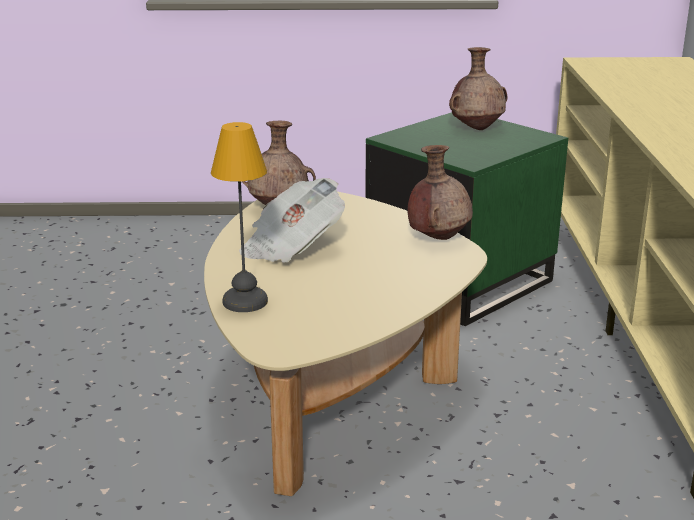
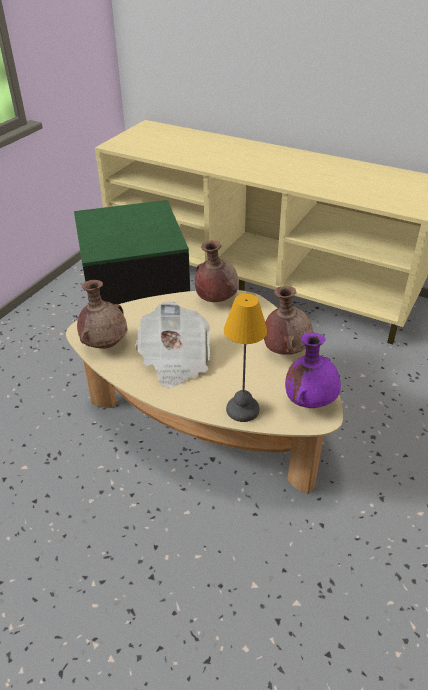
camera: 60 degrees left, 15 degrees up
(300, 338) = (310, 401): none -> purple vase
(477, 128) = (117, 219): brown vase -> brown vase (286, 350)

